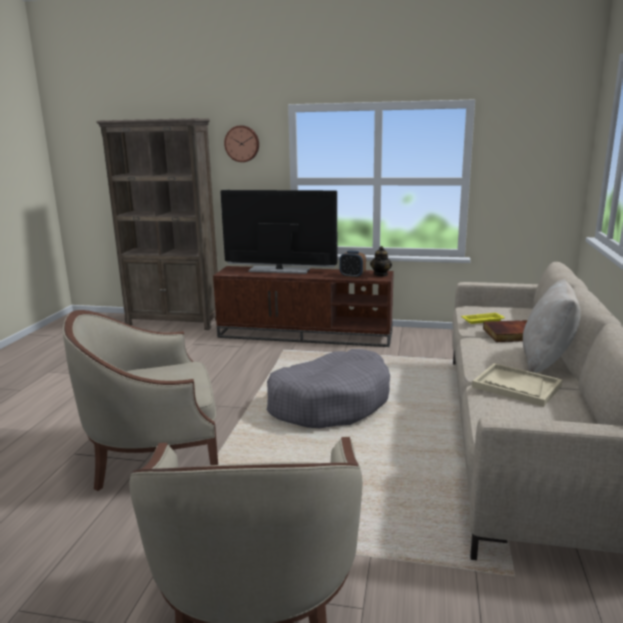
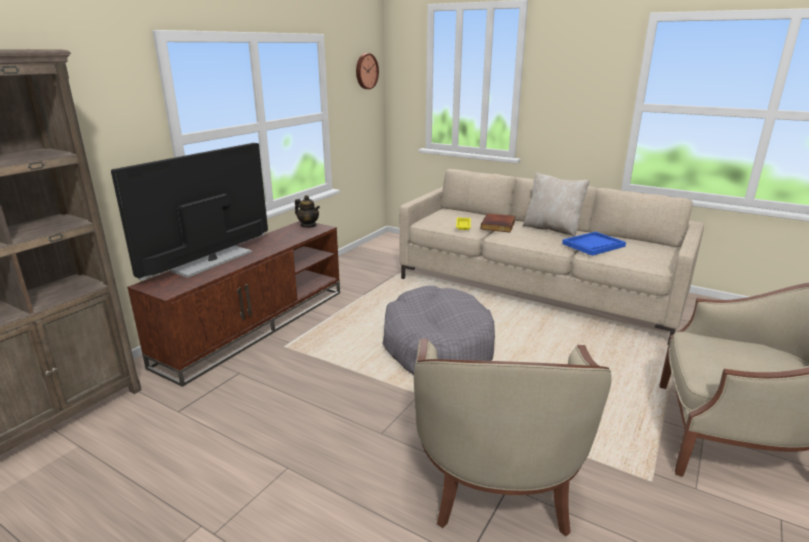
camera: 70 degrees left, 5 degrees up
(242, 143) = (95, 92): wall clock -> wall clock (366, 71)
(352, 276) = (296, 236): alarm clock -> none
(516, 386) = (593, 245): beige tray -> blue tray

